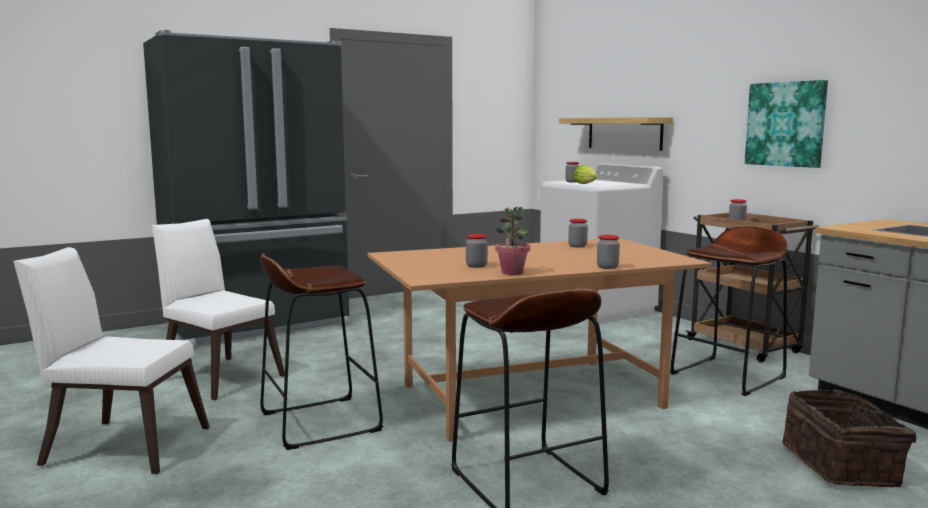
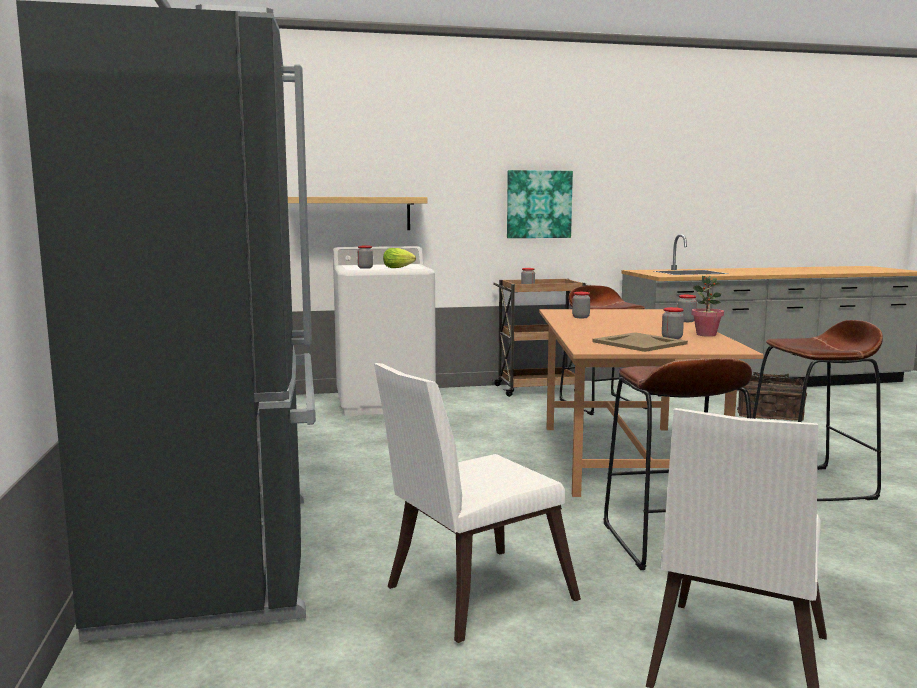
camera: 70 degrees left, 0 degrees up
(435, 261) = (640, 343): none -> beige tray

